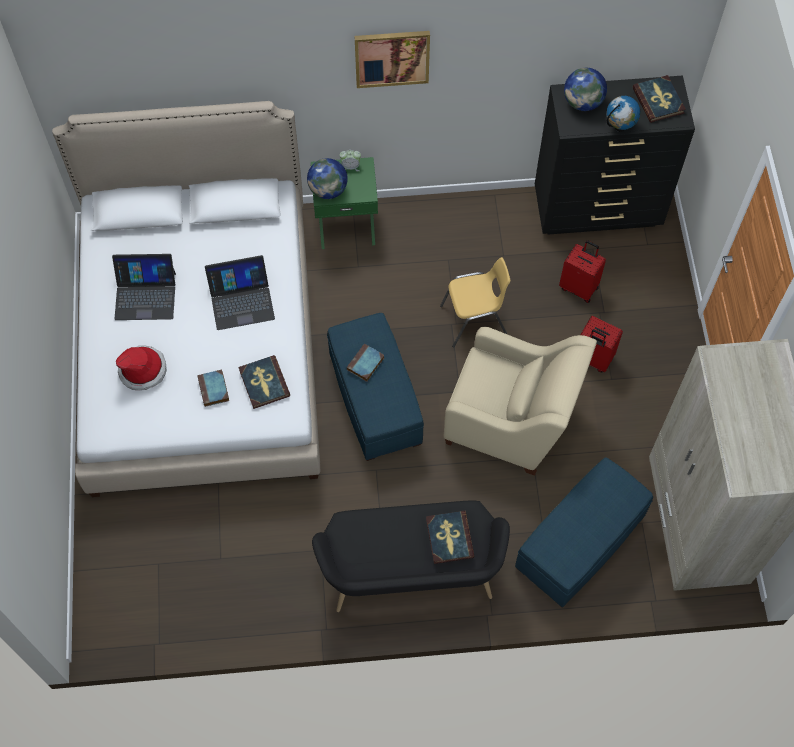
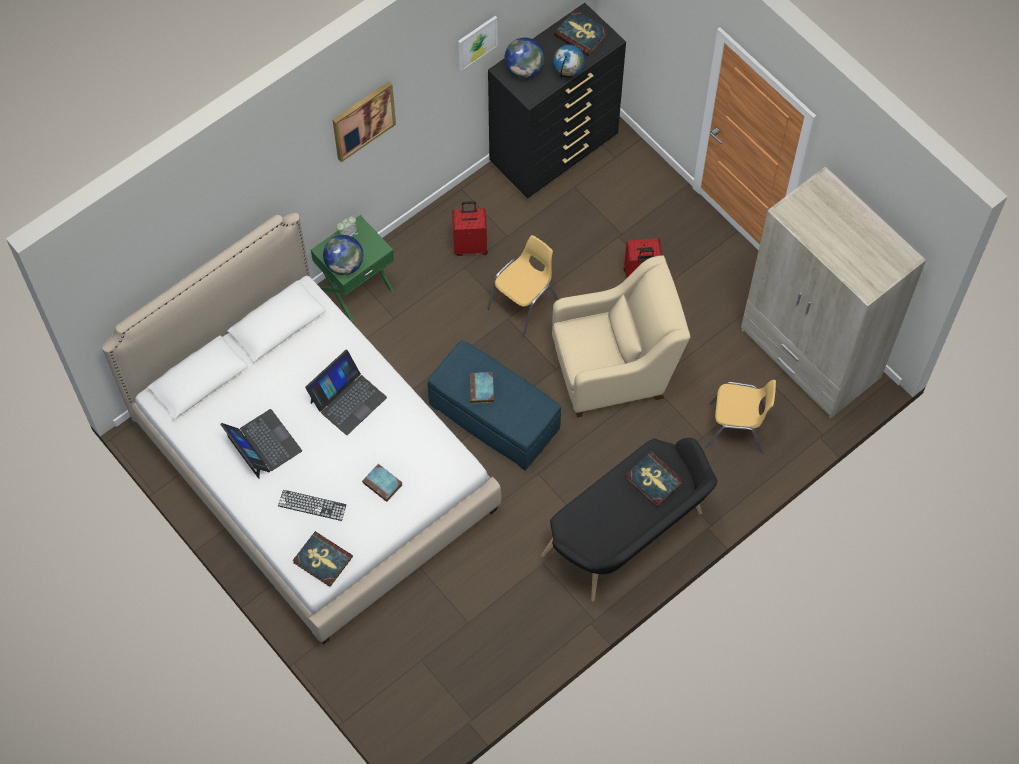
camera: 35 degrees left, 0 degrees up
(143, 370) = (312, 505): hat -> keyboard
(145, 295) = (263, 444): laptop -> laptop turned 90 degrees counterclockwise
(264, 383) = (419, 453): book -> book (322, 560)
(544, 47) = (476, 42): none -> picture
(579, 287) = (587, 225): red suitcase -> red suitcase (470, 245)
(579, 544) = (736, 429): blue ottoman -> yellow chair

